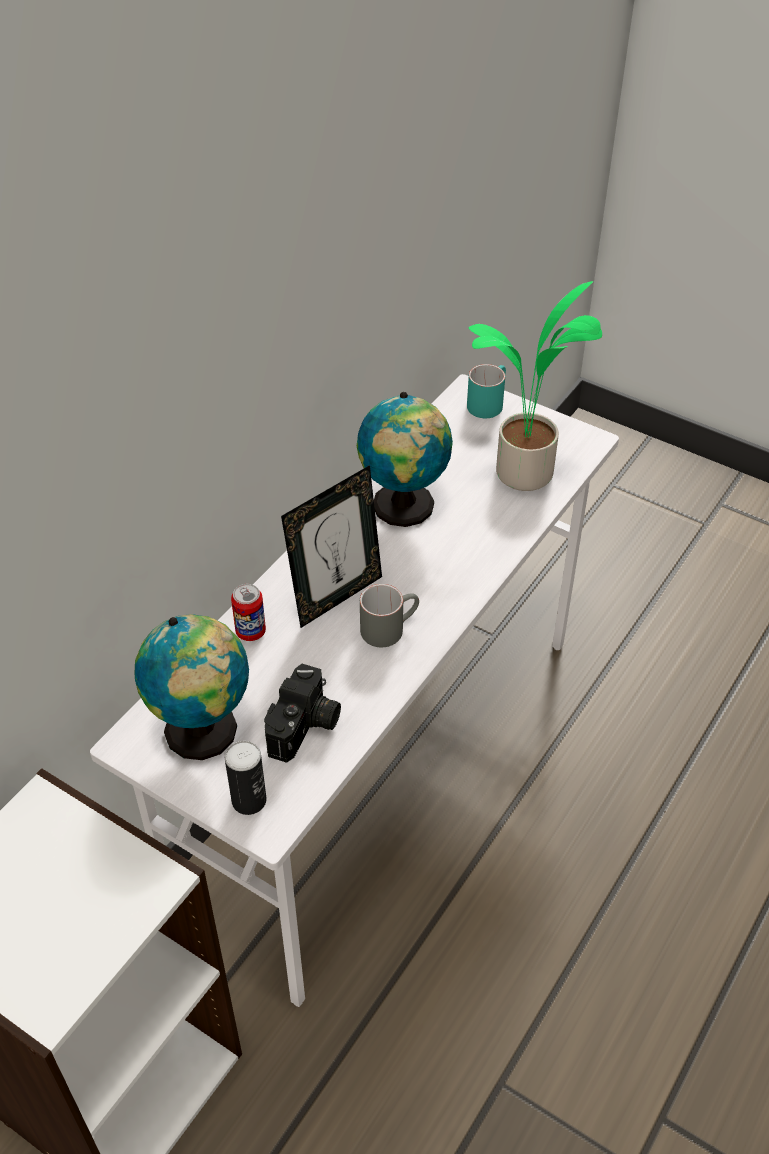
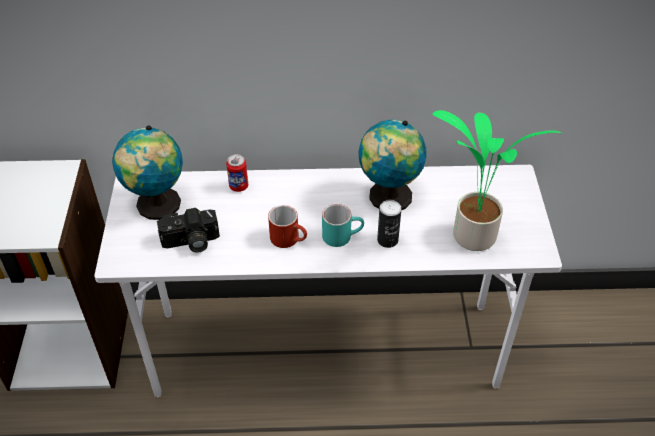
camera: 55 degrees right, 0 degrees up
(249, 800) = (127, 246): can -> can (387, 240)
(336, 597) = (293, 206): picture frame -> none
(389, 627) = (289, 239): grey mug -> red mug
(487, 402) = (519, 188): turquoise mug -> turquoise mug (342, 235)

